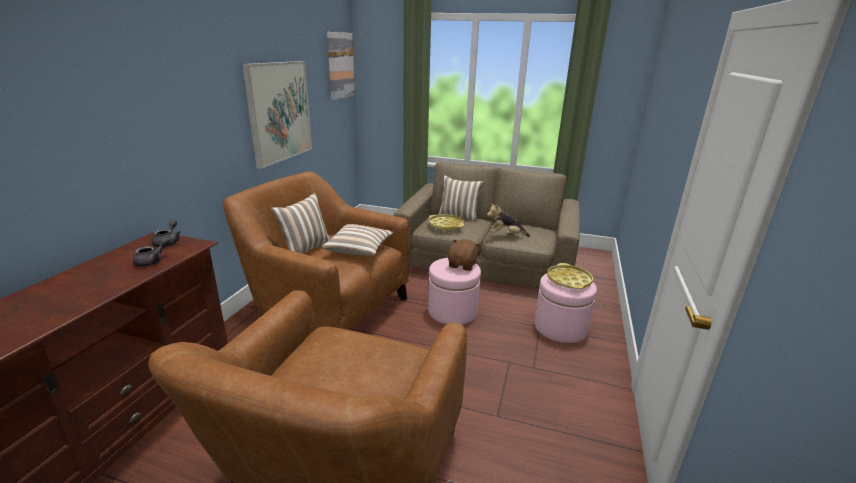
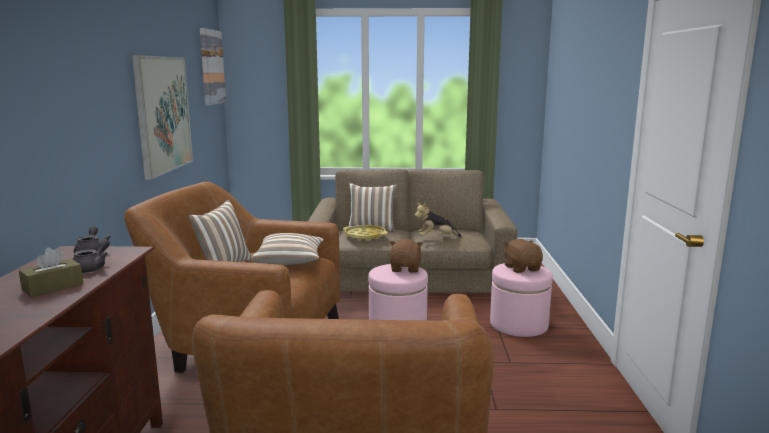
camera: 15 degrees left, 10 degrees down
(108, 279) = (53, 287): none -> brown tissue box
(568, 280) = (522, 268): yellow tray -> brown plush toy

